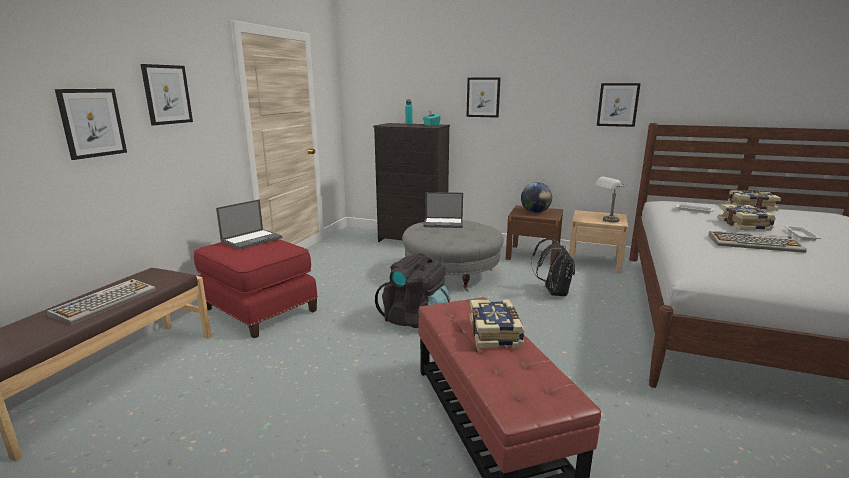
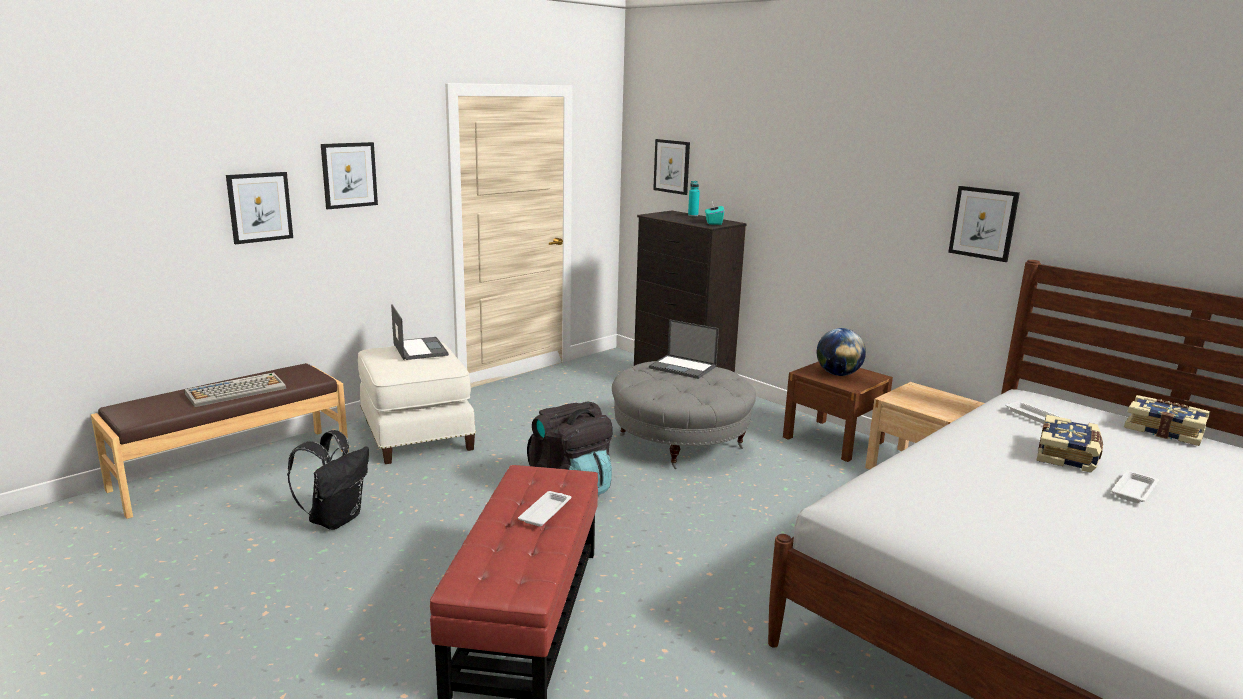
camera: 25 degrees right, 0 degrees up
(252, 239) = (419, 349): laptop -> laptop turned 90 degrees counterclockwise
(258, 310) = (415, 435): red ottoman -> white ottoman
(483, 97) = (794, 188): picture -> picture (672, 166)
(496, 333) = (546, 512): book -> white tray
(553, 292) = (794, 498): black backpack -> black backpack (335, 519)
(607, 221) = (932, 408): grey table lamp -> none
(755, 243) = (1015, 484): keyboard -> none

